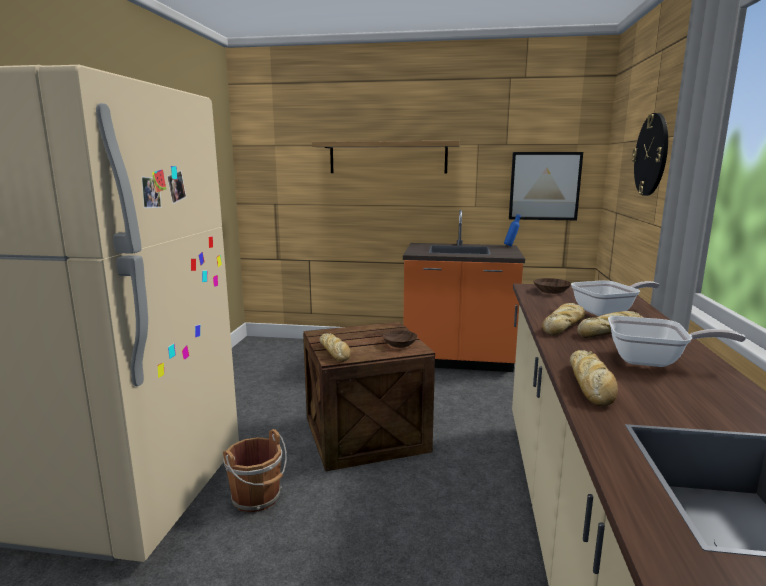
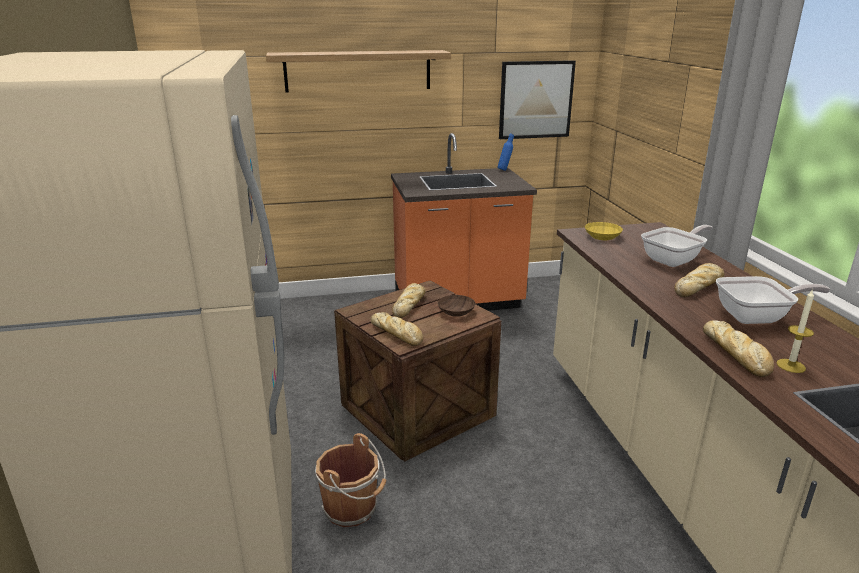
camera: 20 degrees left, 10 degrees up
(551, 291) = (602, 237): brown bowl -> yellow bowl
(563, 325) = (653, 284): bread -> bread (409, 304)
(648, 403) = (791, 366): none -> candle
(651, 155) = (672, 80): wall clock -> none

